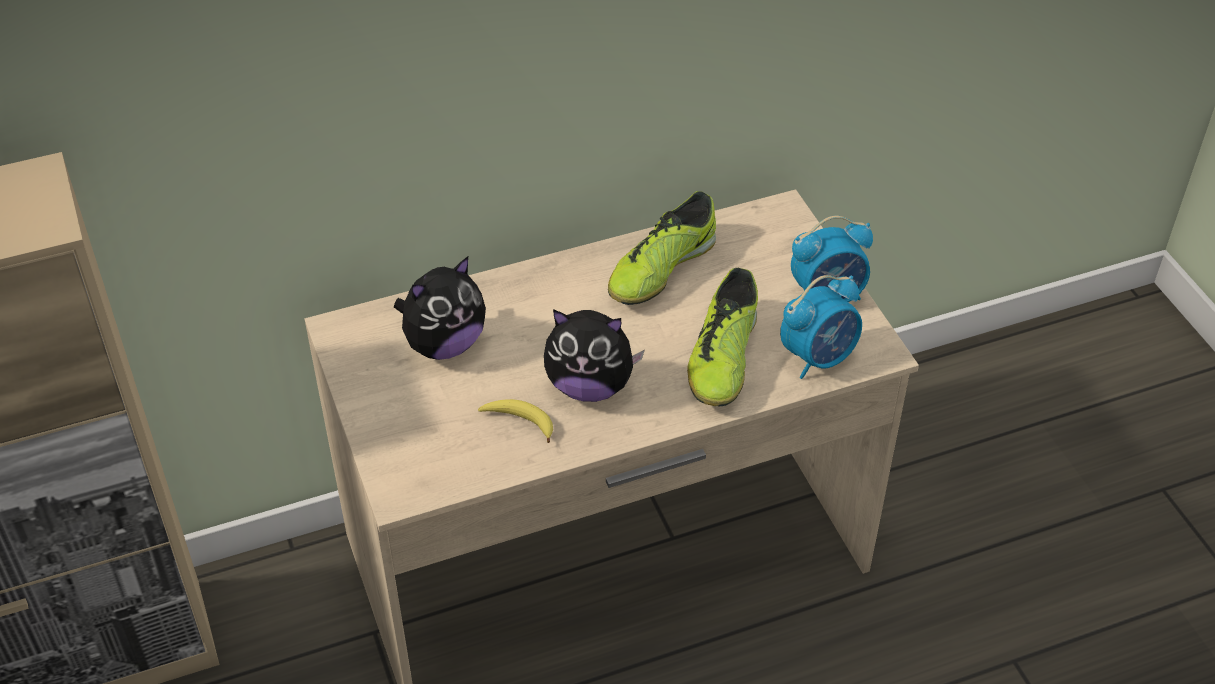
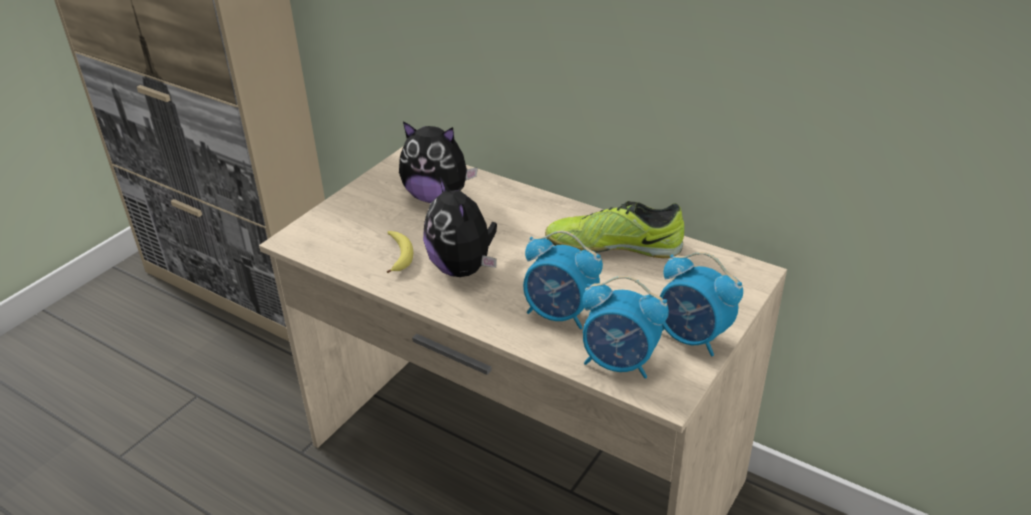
camera: 55 degrees right, 10 degrees down
(723, 358) = (560, 314): shoe -> alarm clock

